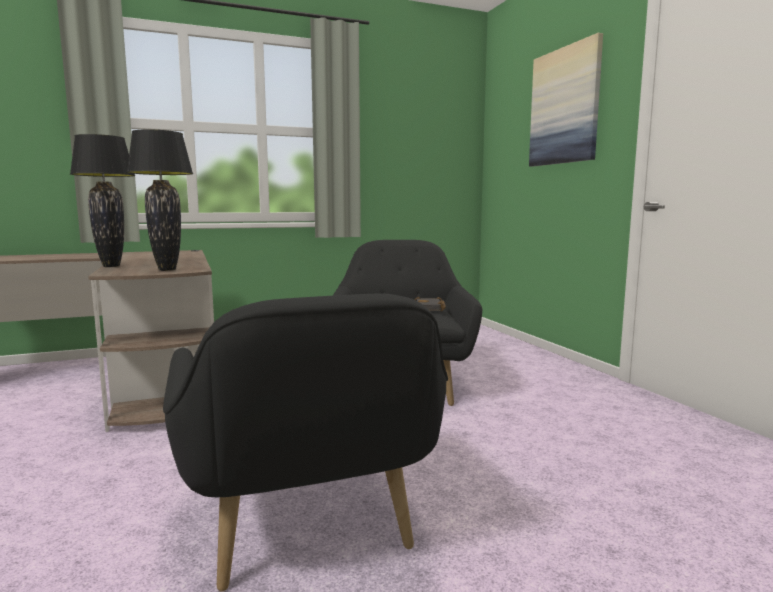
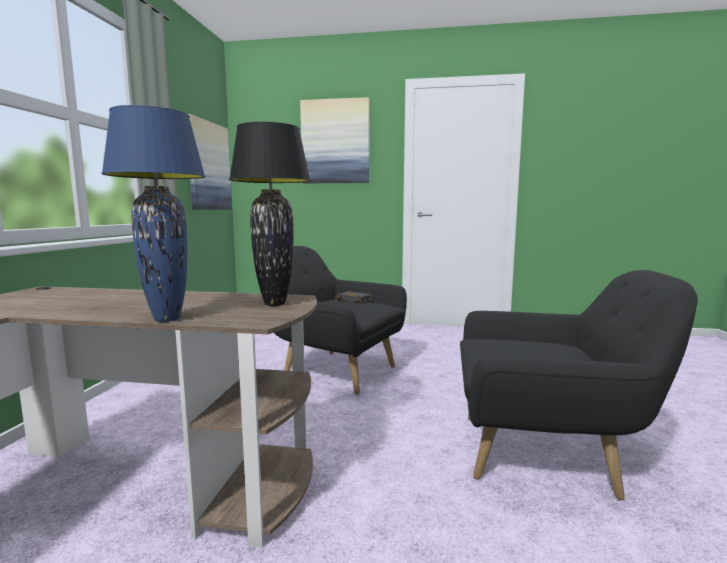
camera: 60 degrees left, 0 degrees up
(111, 266) = (166, 319): black table lamp -> blue table lamp
(437, 155) = (208, 166): none -> picture

